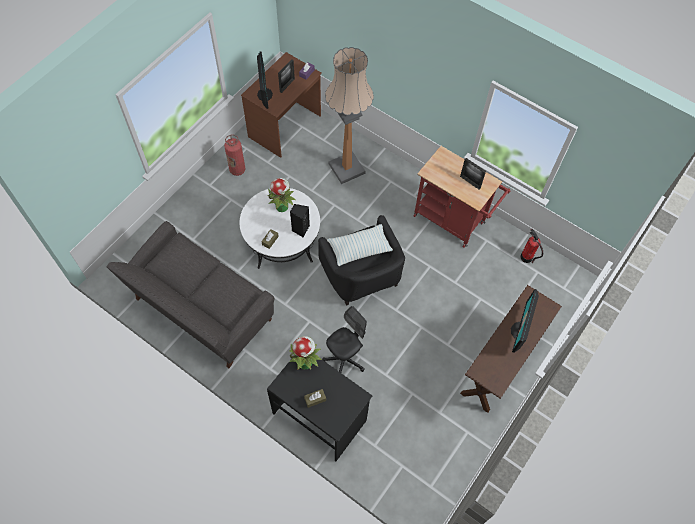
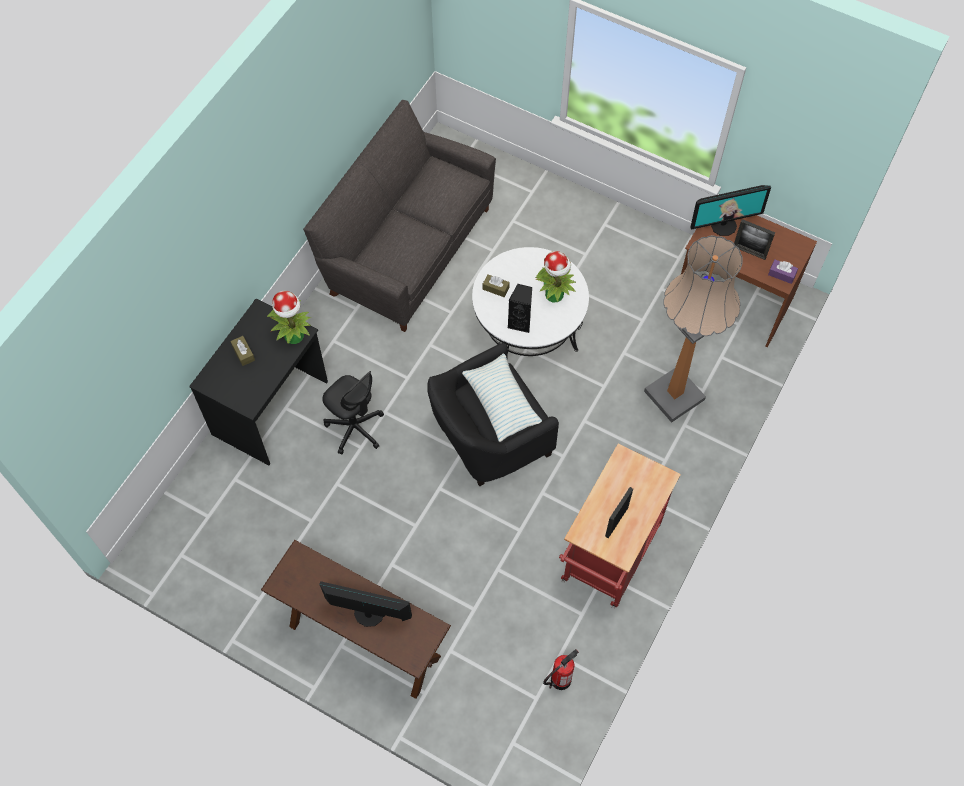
camera: 85 degrees right, 0 degrees up
(237, 170) = (638, 253): fire extinguisher -> none

